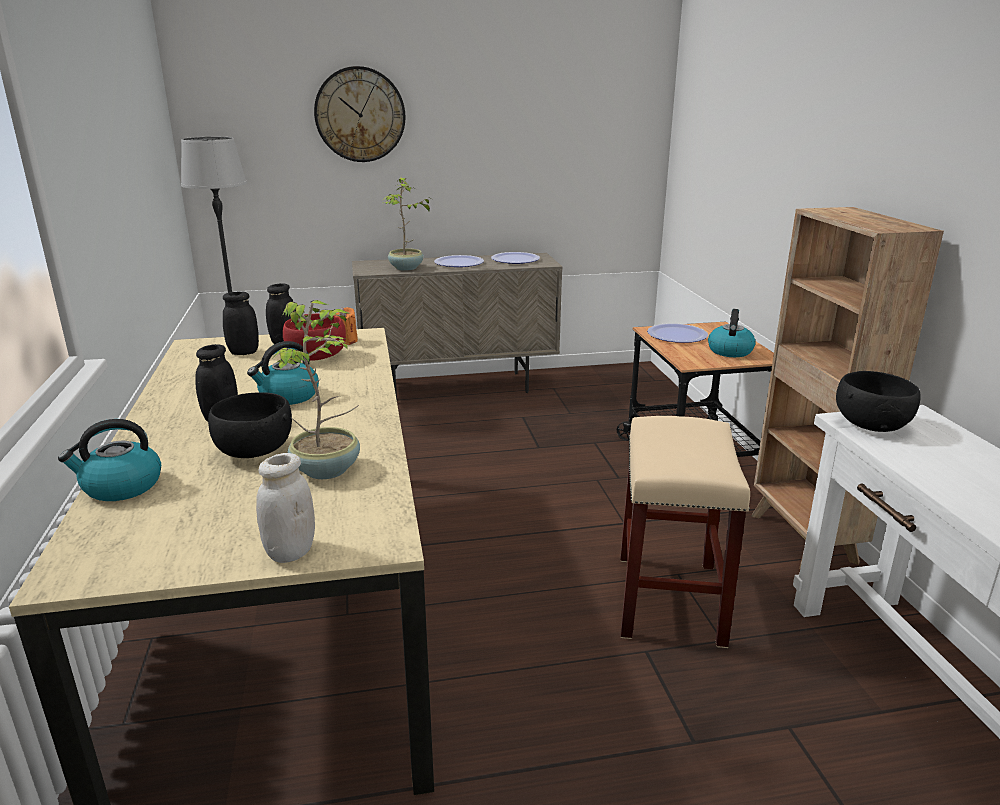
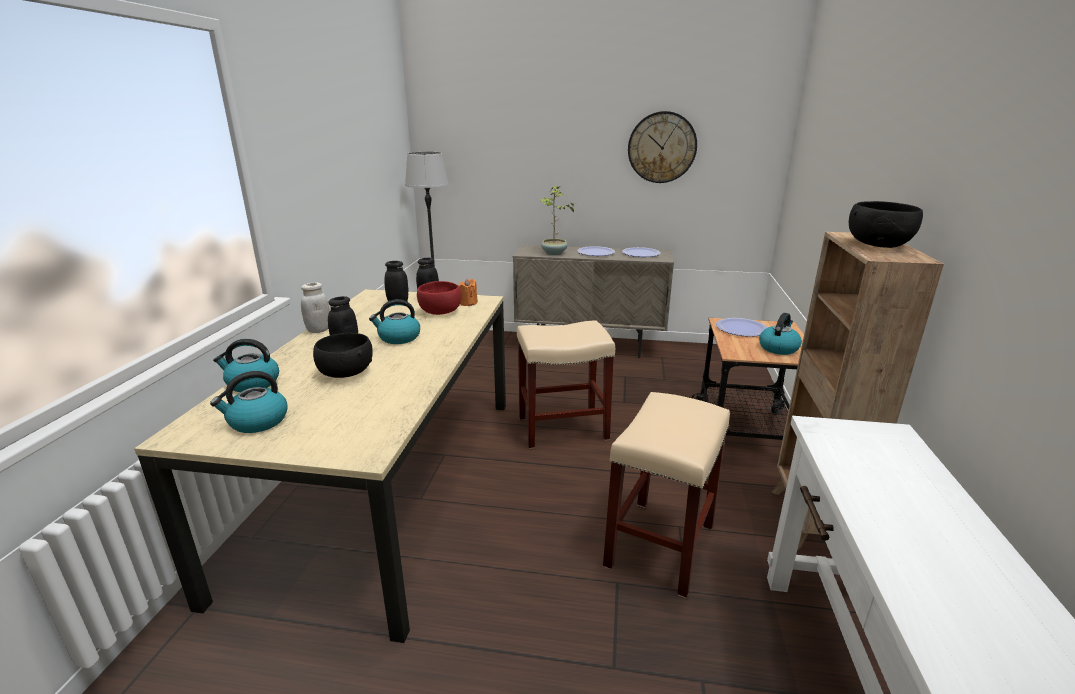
camera: 20 degrees right, 0 degrees up
(181, 534) = (257, 422): none -> kettle
(290, 552) = (306, 448): white jar -> white jar (318, 330)
(328, 469) = (378, 394): potted plant -> none
(360, 115) = (535, 138): wall clock -> wall clock (662, 147)
(483, 490) = (563, 428): none -> beige stool
(870, 425) = (837, 434): black bowl -> black bowl (877, 245)

